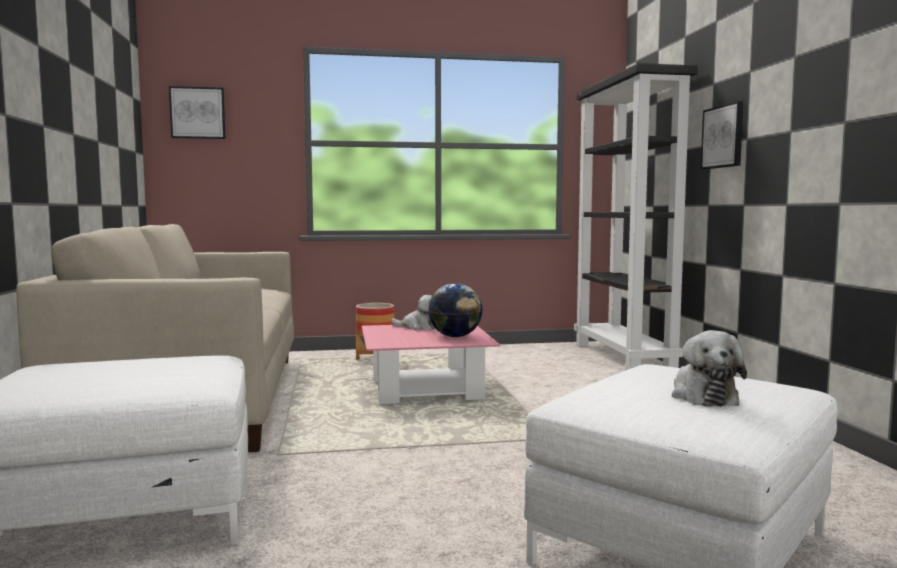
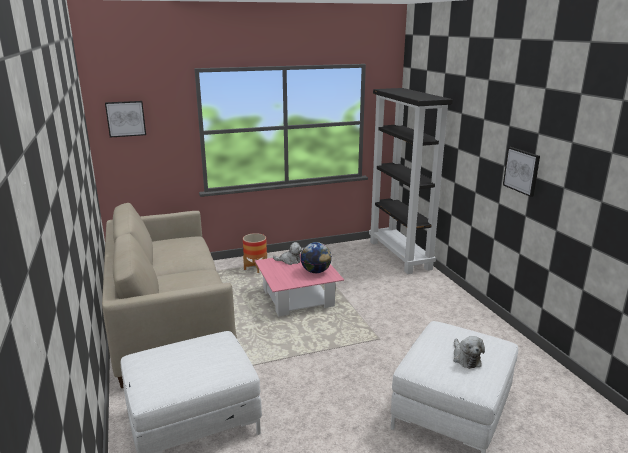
camera: 10 degrees left, 15 degrees up
(723, 137) = (466, 149): picture -> picture (522, 171)

